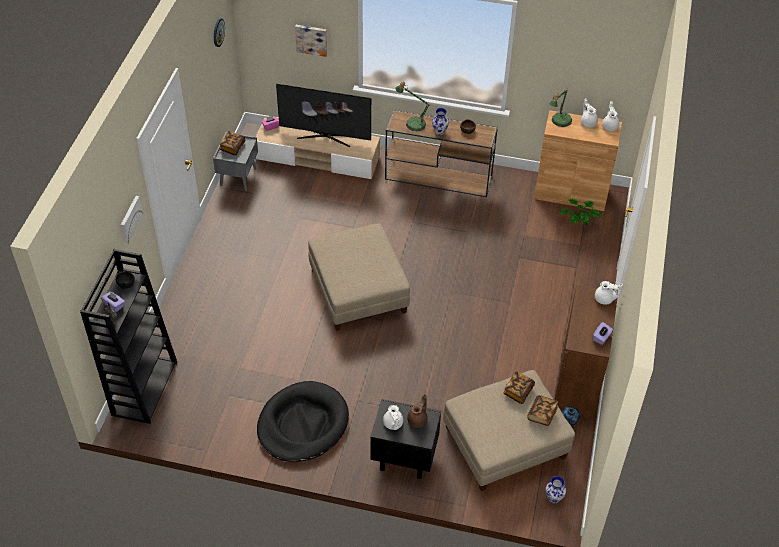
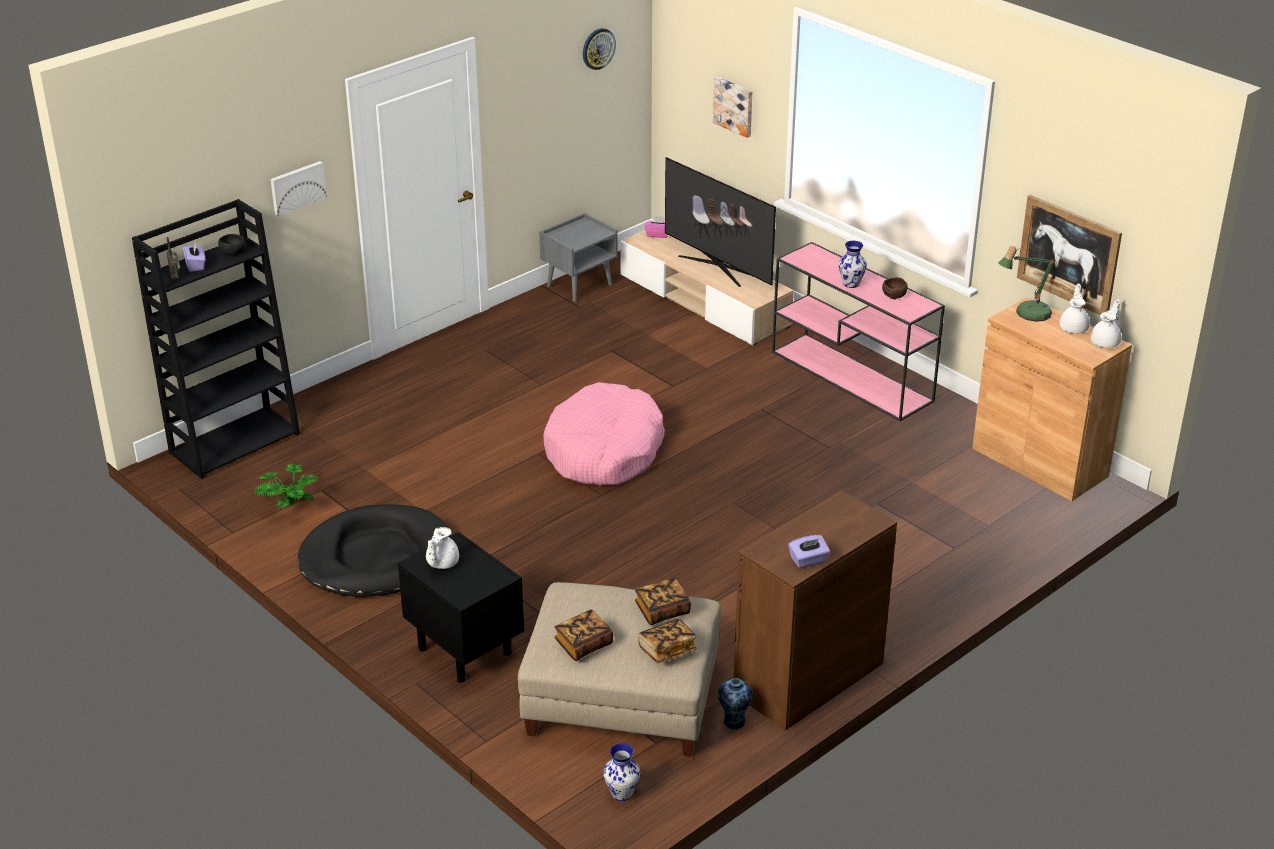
camera: 35 degrees right, 15 degrees down
(232, 147) = (577, 231): book -> book (583, 644)
(358, 290) = (604, 451): beige ottoman -> pink dog bed
(413, 123) = (823, 263): table lamp -> none
(418, 420) = (479, 573): brown teapot -> none
(439, 177) = (853, 377): brown console table -> pink console table
(575, 83) = (1068, 255): none -> picture
(578, 222) = (1014, 499): potted plant -> potted plant (288, 507)
(605, 299) = (865, 521): white teapot -> none

